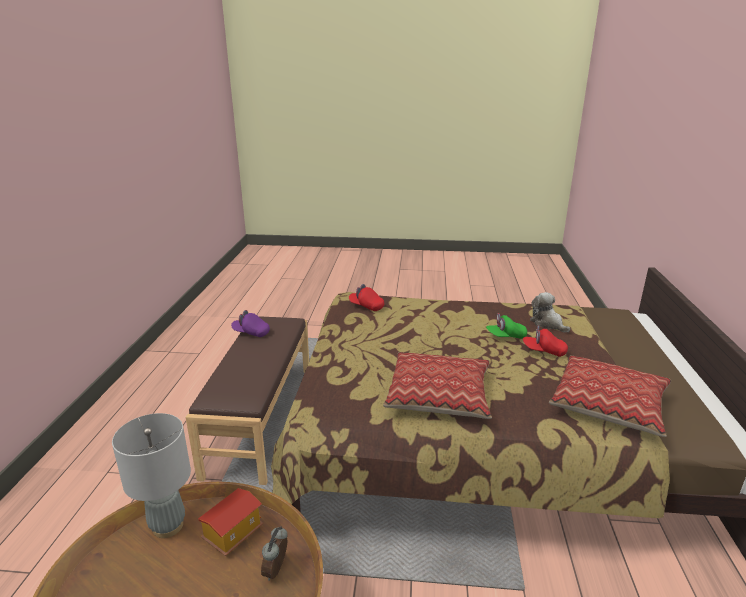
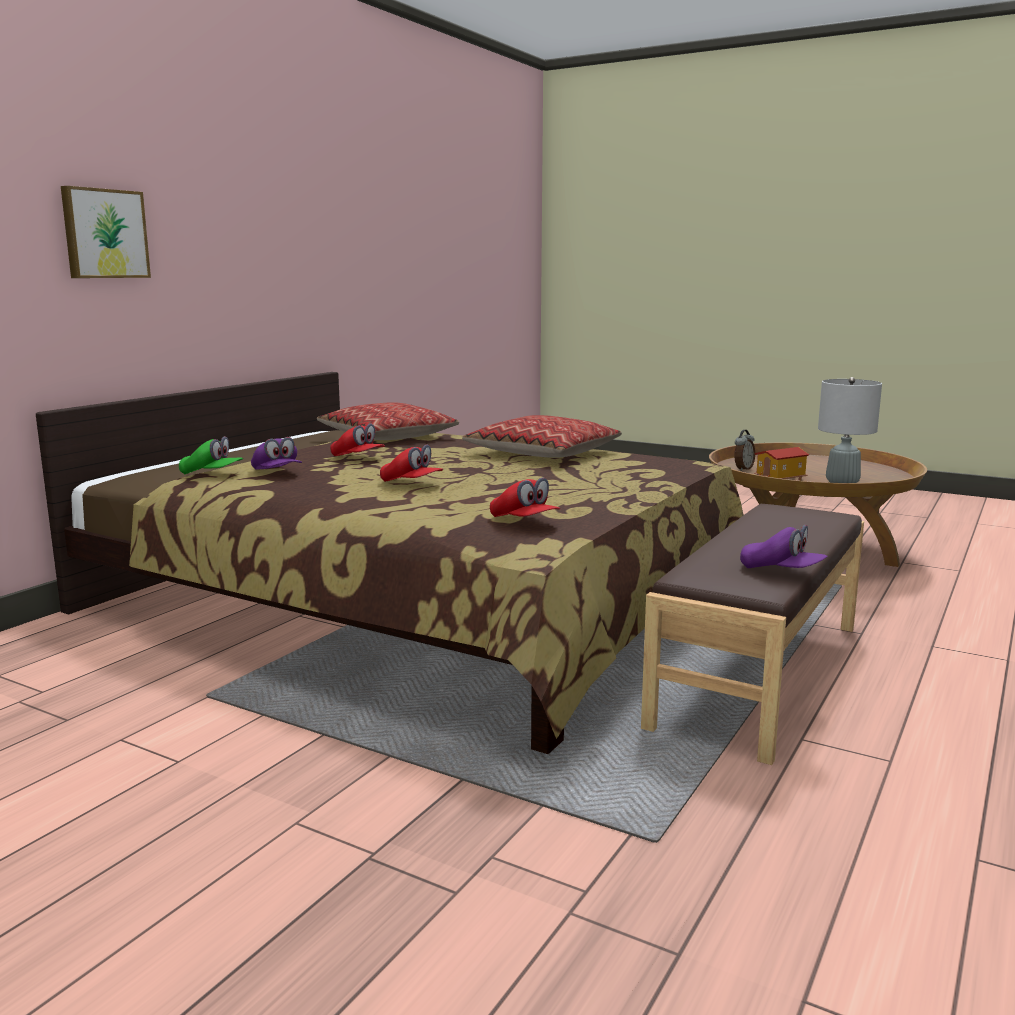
camera: 155 degrees left, 10 degrees down
(458, 326) = (411, 483): none -> red cap
(506, 336) = (370, 470): green cap -> green cap (212, 474)
(547, 323) = (277, 473): plush toy -> purple cap
(711, 183) = (104, 234): none -> picture

